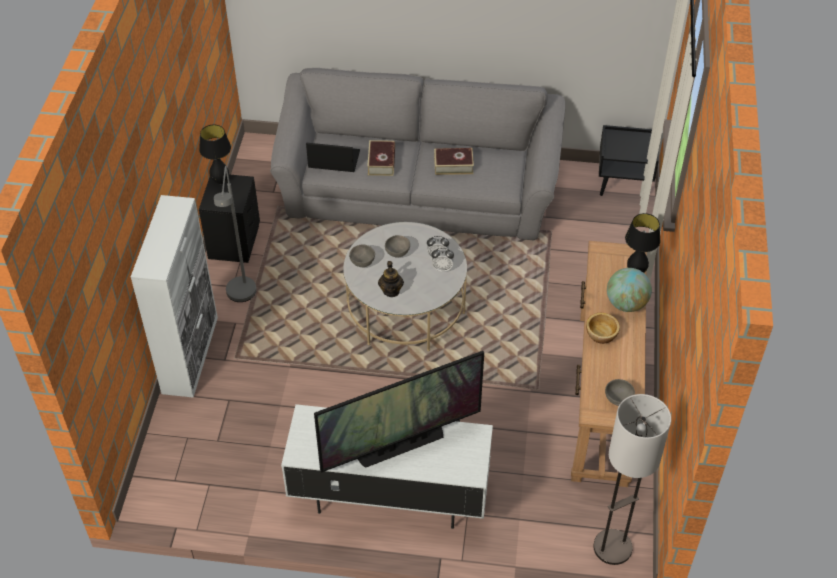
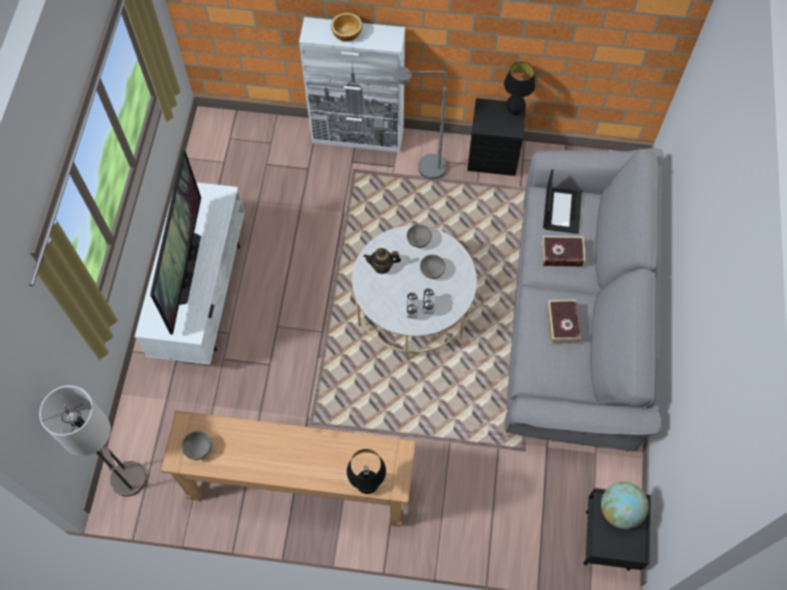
camera: 90 degrees right, 15 degrees up
(400, 445) = (186, 268): television -> television turned 150 degrees counterclockwise
(602, 334) = (282, 441): bowl -> bowl (346, 34)
(626, 304) = (322, 470): globe -> globe (619, 510)

